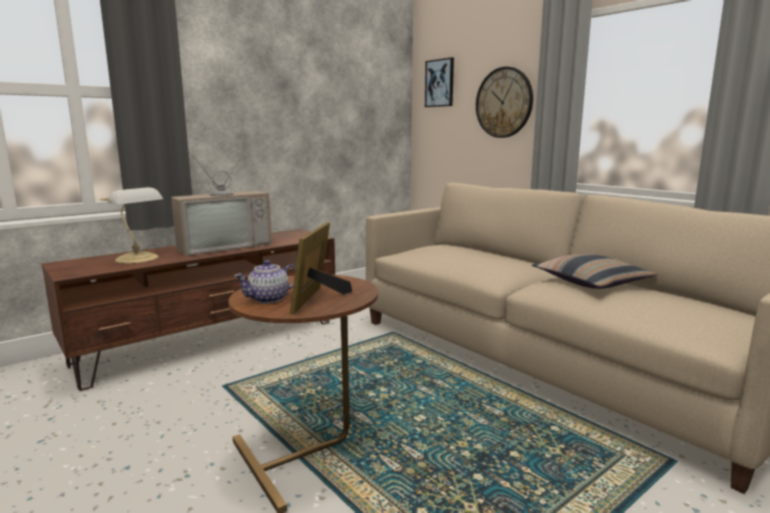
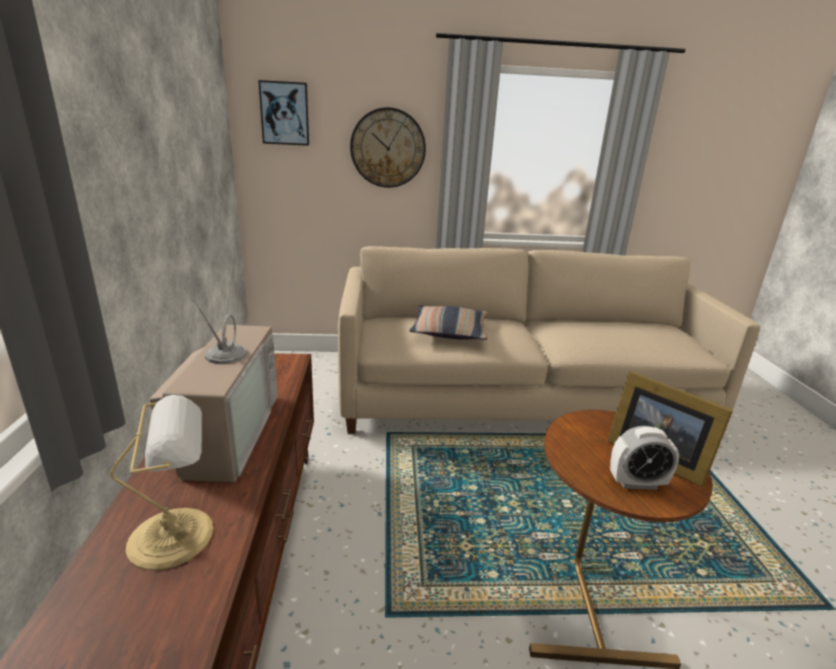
camera: 55 degrees left, 10 degrees up
(269, 299) = (637, 483): teapot -> alarm clock
(591, 282) = (580, 328): pillow -> pillow (449, 331)

